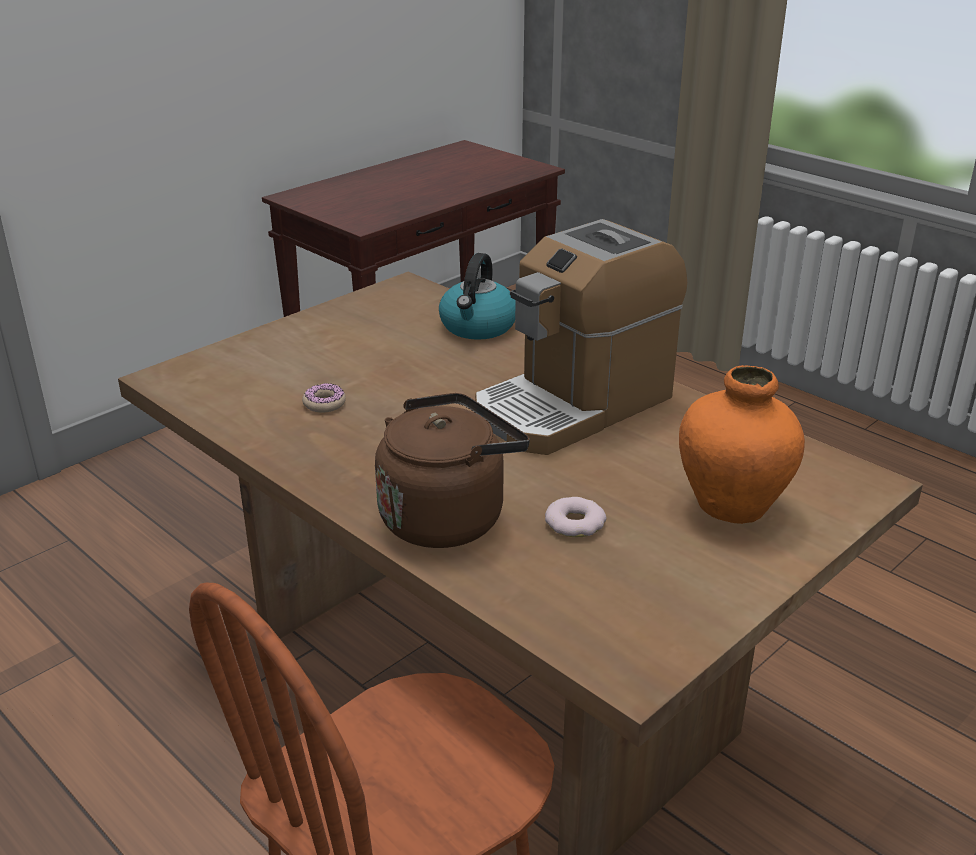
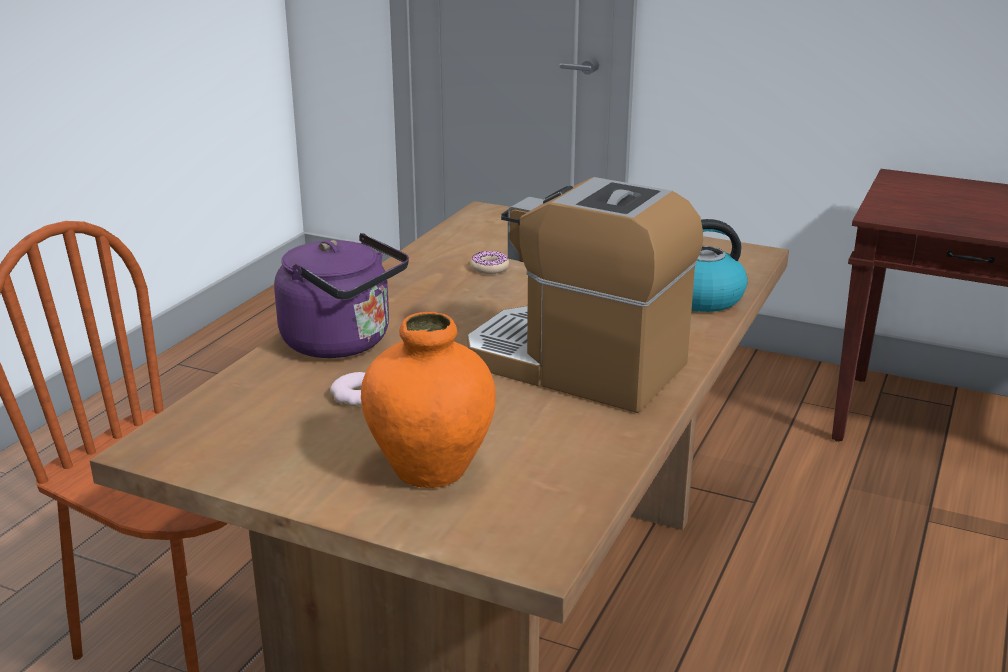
camera: 70 degrees right, 5 degrees down
(447, 516) = (343, 343): brown kettle -> purple kettle

